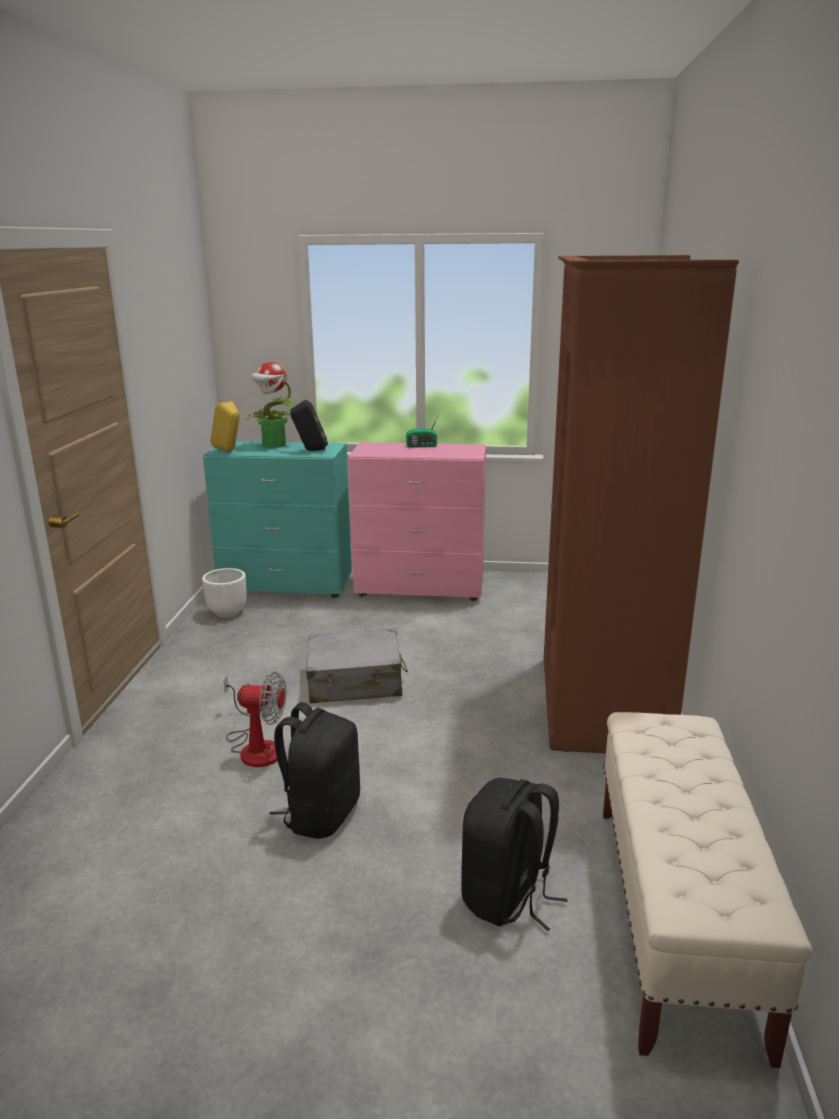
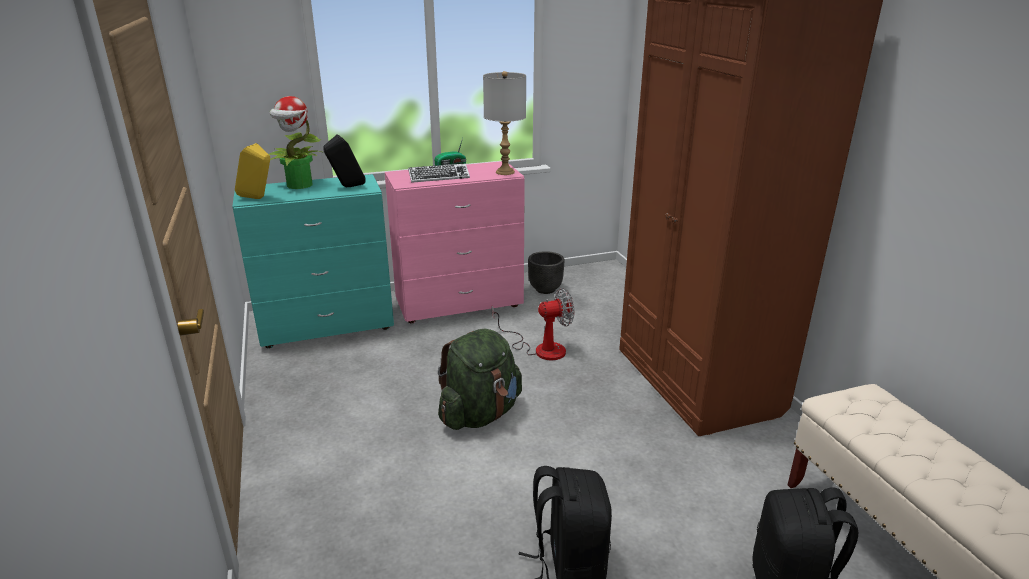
camera: 25 degrees left, 5 degrees up
(227, 612) = (288, 369): white planter -> none
(256, 746) = (443, 513): fan -> fan (540, 348)
(355, 682) = (480, 414): grey suitcase -> green backpack
(401, 451) = (439, 177): none -> keyboard
(470, 453) = (505, 172): none -> grey table lamp
(519, 590) = (545, 289): none -> black planter

